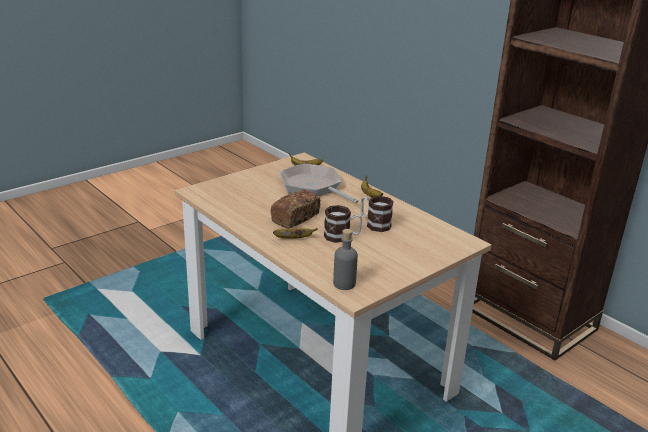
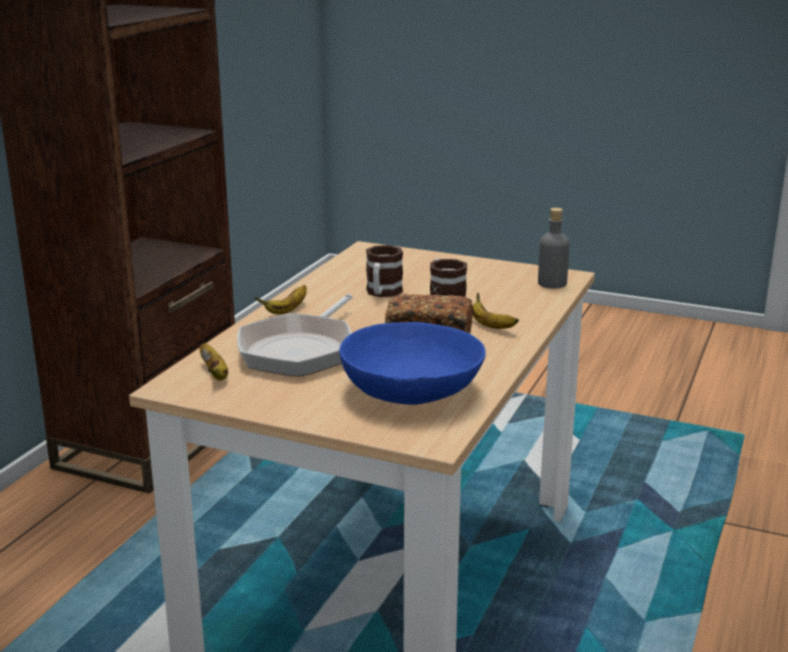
camera: 115 degrees left, 5 degrees down
(242, 198) = (412, 390): none -> blue bowl

